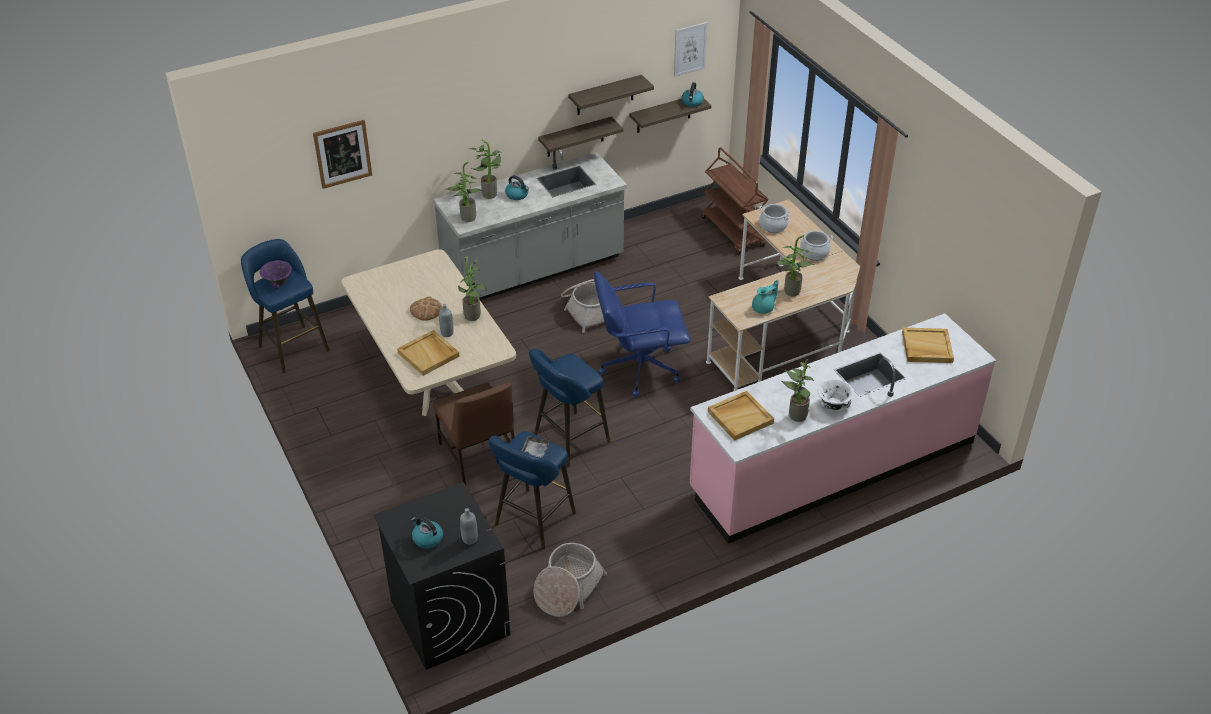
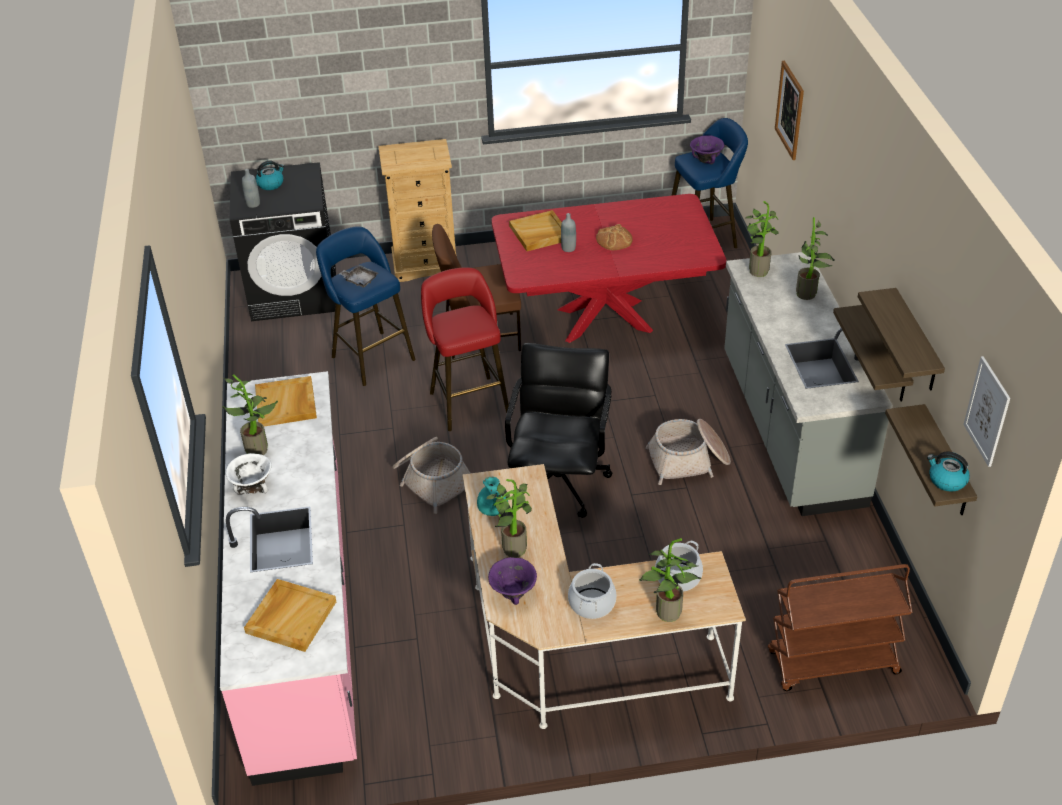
camera: 110 degrees right, 0 degrees up
(376, 525) = (425, 265): none -> beige dresser
(433, 384) = (605, 320): beige dining table -> red dining table
(474, 316) = (587, 269): potted plant -> potted plant (666, 615)
(517, 195) = (798, 316): kettle -> none
(567, 588) = (275, 363): basket -> basket (432, 480)
(568, 441) = (467, 400): blue stool -> red stool
(639, 368) = (559, 482): blue office chair -> black office chair
(826, 284) = (512, 592): none -> purple bowl

